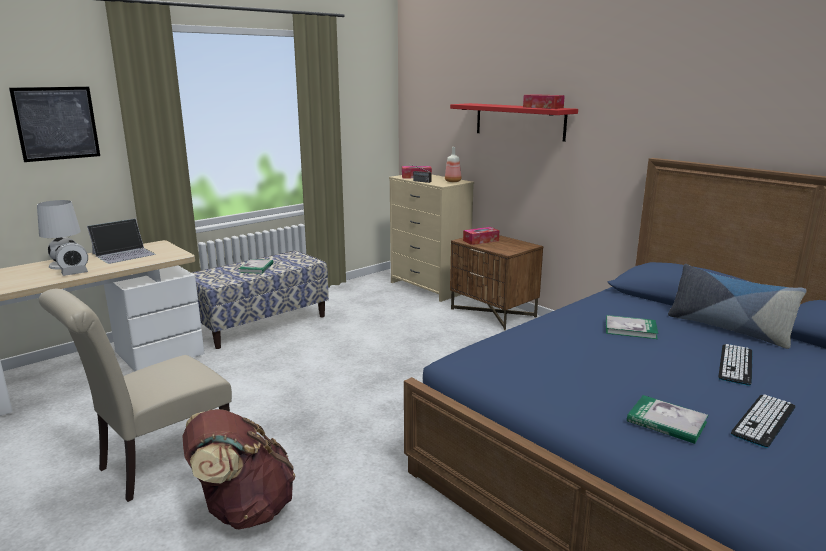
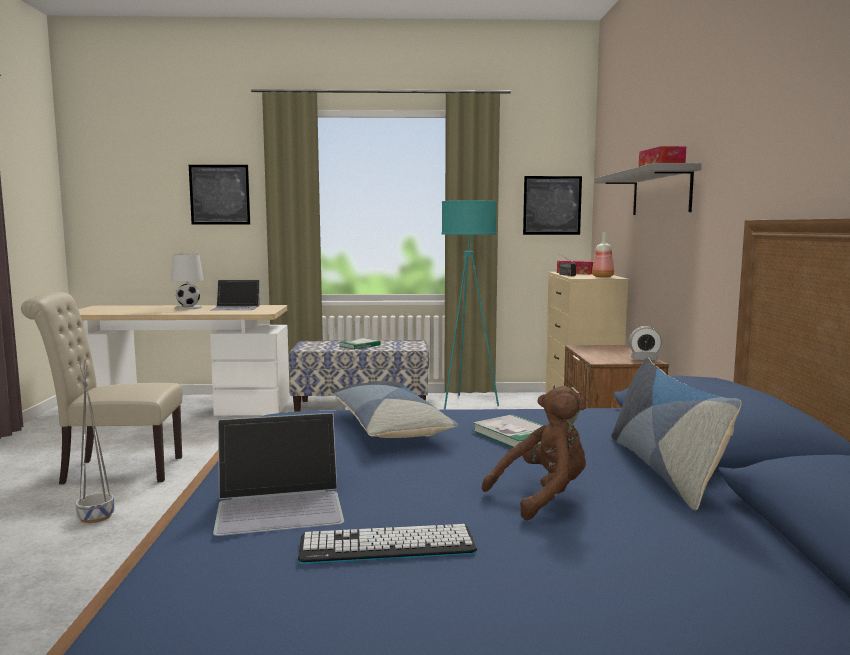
camera: 40 degrees right, 10 degrees down
(74, 273) = (177, 311): alarm clock -> alarm clock (644, 359)
(243, 510) = (96, 516): brown backpack -> grey planter
(338, 297) = (467, 403): none -> turquoise floor lamp
(372, 117) = (552, 205): none -> picture
(481, 240) = (599, 349): tissue box -> none
(519, 121) = (660, 192): red shelf -> grey shelf
(559, 345) = (389, 426): none -> pillow
(666, 422) = (280, 504): book -> laptop
(735, 365) = (543, 496): keyboard -> brown plush toy

